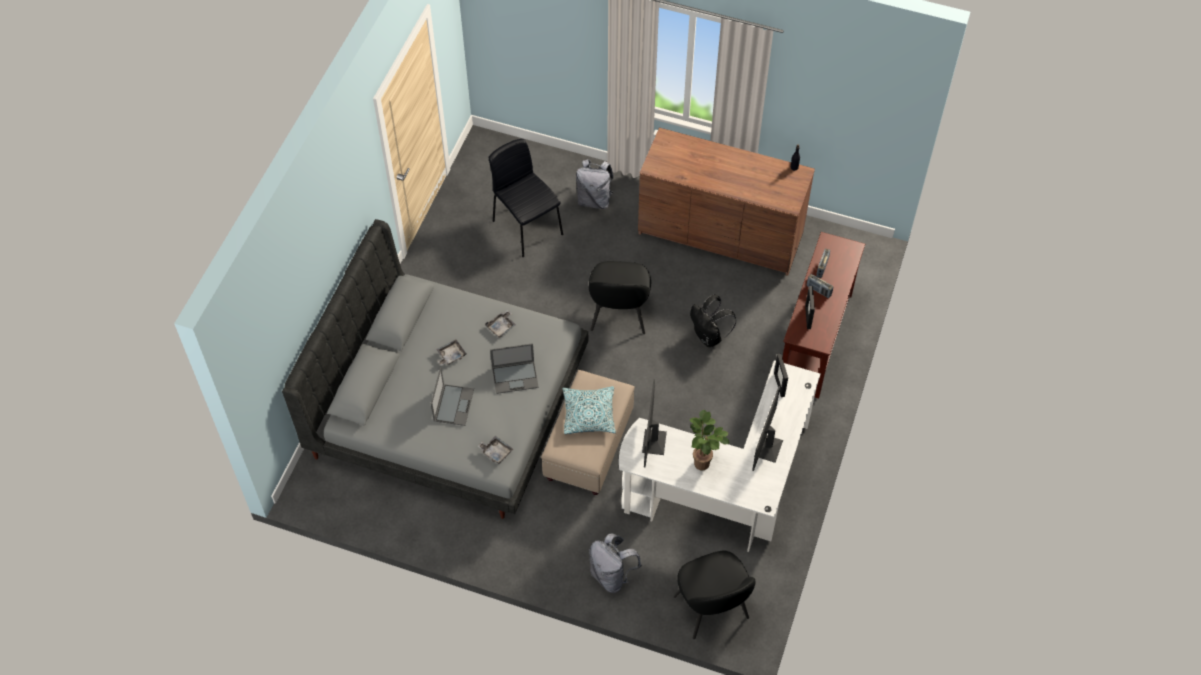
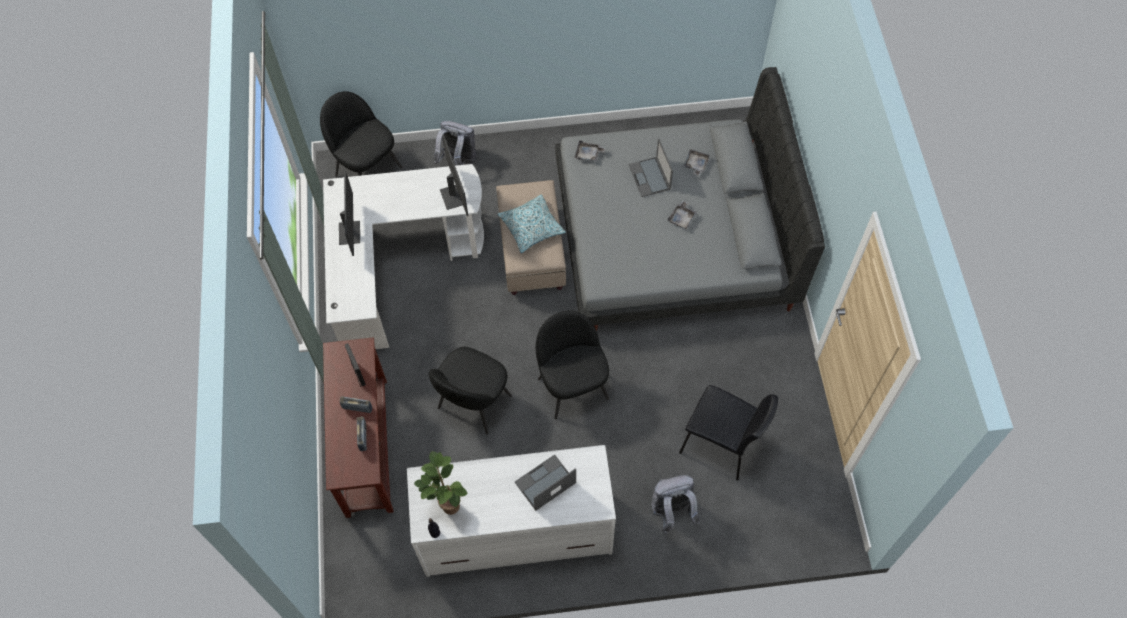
camera: 155 degrees right, 5 degrees up
(501, 327) = (655, 264): grey tray -> grey tray (695, 164)
(515, 377) = (613, 224): laptop -> laptop (545, 483)
(704, 465) = (400, 195): potted plant -> potted plant (448, 505)
(709, 337) = (473, 403): black backpack -> black chair
(720, 233) = (516, 532): brown dresser -> white dresser
(779, 384) = (361, 295): picture frame -> none

